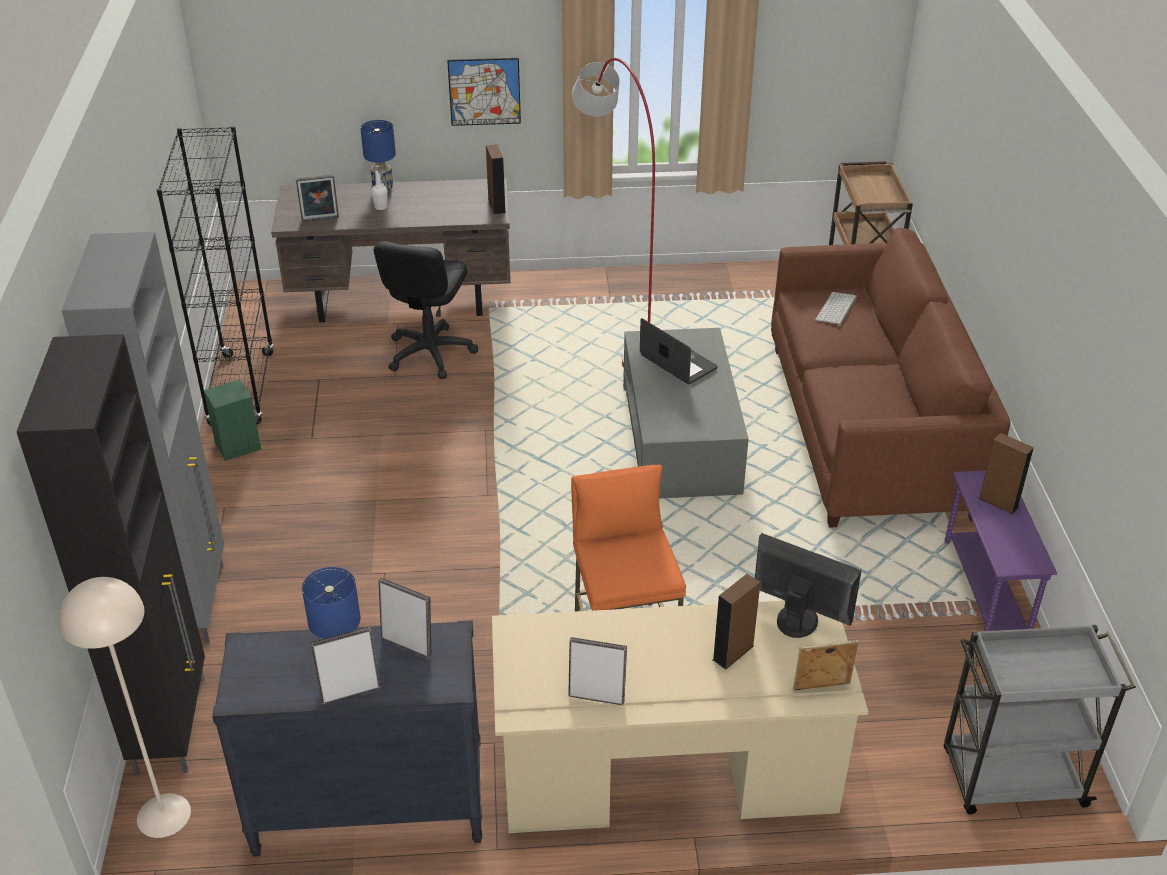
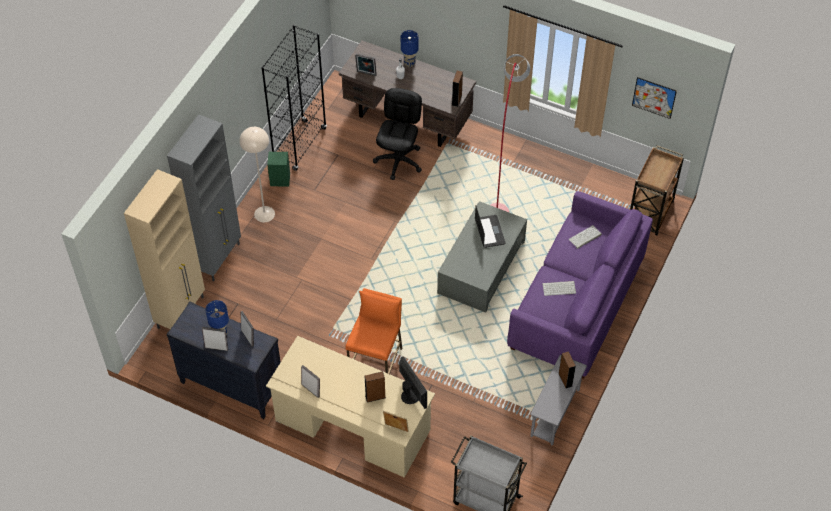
camera: 30 degrees right, 15 degrees up
(163, 814) = (159, 350): beige floor lamp -> beige floor lamp (264, 214)
(172, 723) = (181, 312): black cabinet -> beige cabinet
(429, 353) = (399, 161): black office chair -> black office chair turned 150 degrees clockwise
(484, 91) = (469, 38): picture -> picture (654, 97)
(864, 383) = (559, 288): none -> keyboard
(869, 429) = (576, 304): brown sofa -> purple sofa
(986, 588) = (555, 413): purple side table -> grey side table

